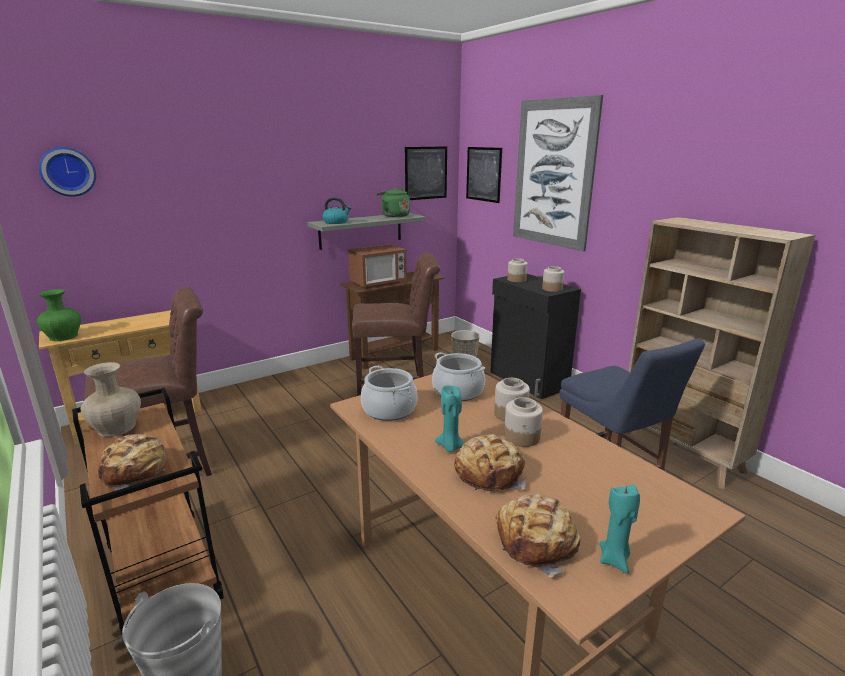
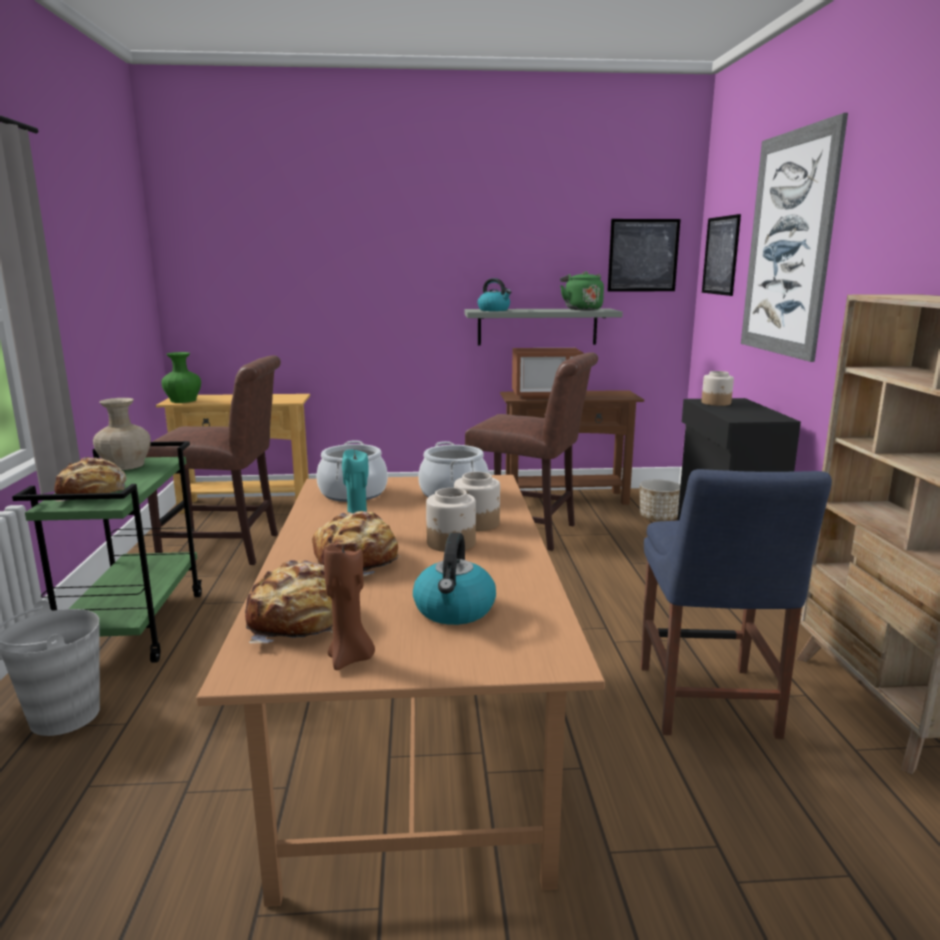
camera: 30 degrees right, 5 degrees down
(68, 171) = (216, 237): wall clock -> none
(162, 572) = (135, 626): brown cart -> green cart
(552, 289) = (751, 416): jar -> none
(607, 494) = (454, 610): none -> kettle
(614, 559) = (350, 659): turquoise candle -> brown candle

